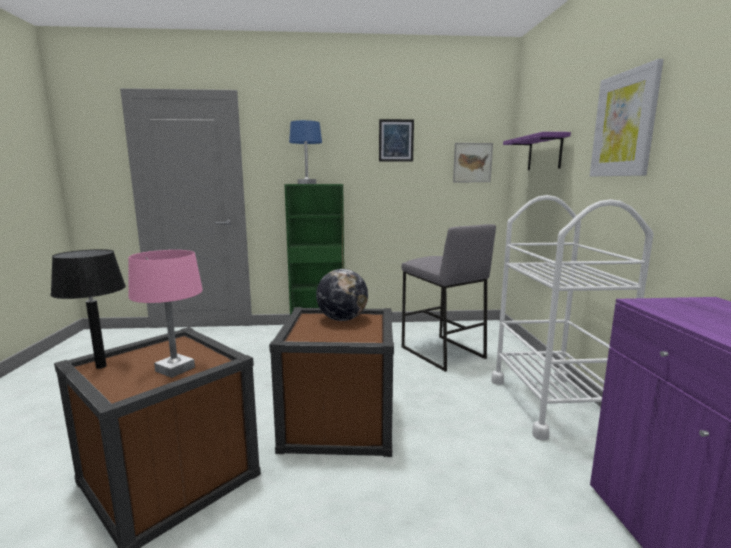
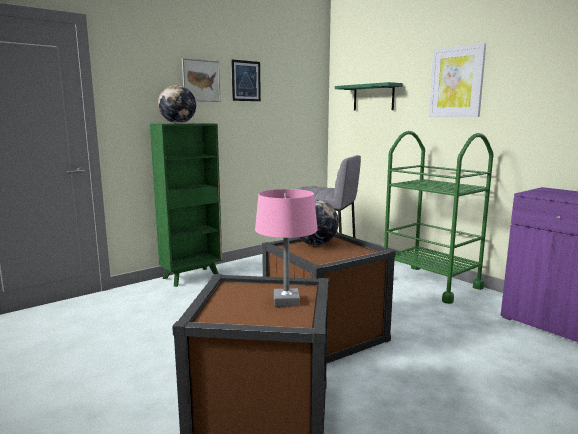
camera: 35 degrees left, 0 degrees up
(100, 366) = (216, 317): black table lamp -> none
(306, 183) = (178, 123): blue table lamp -> globe
(472, 162) = (303, 103): picture -> picture (201, 81)
(544, 153) = (373, 97): purple shelf -> green shelf
(551, 404) = (430, 283): white cart -> green cart

